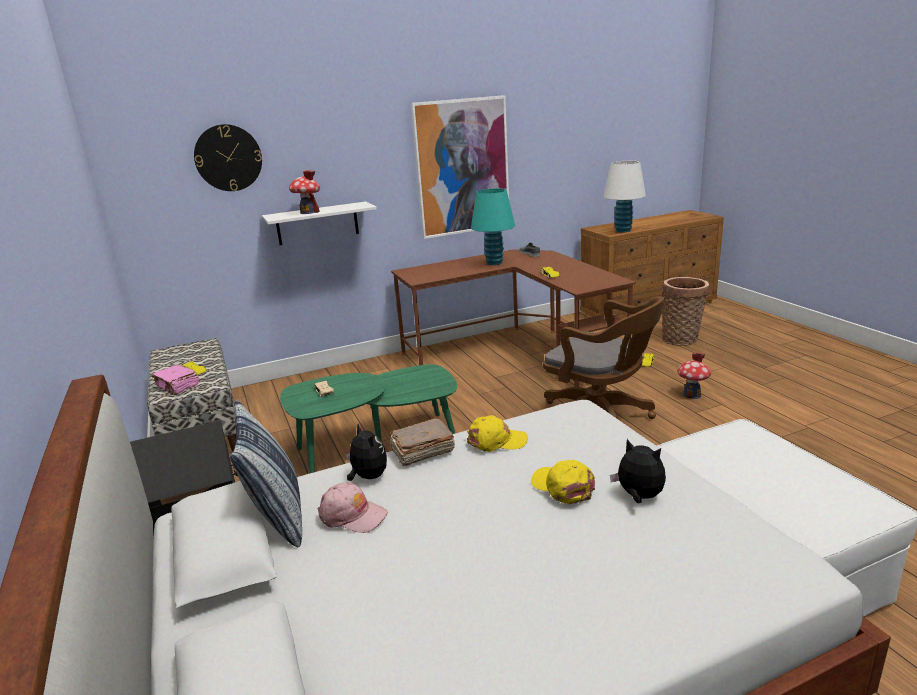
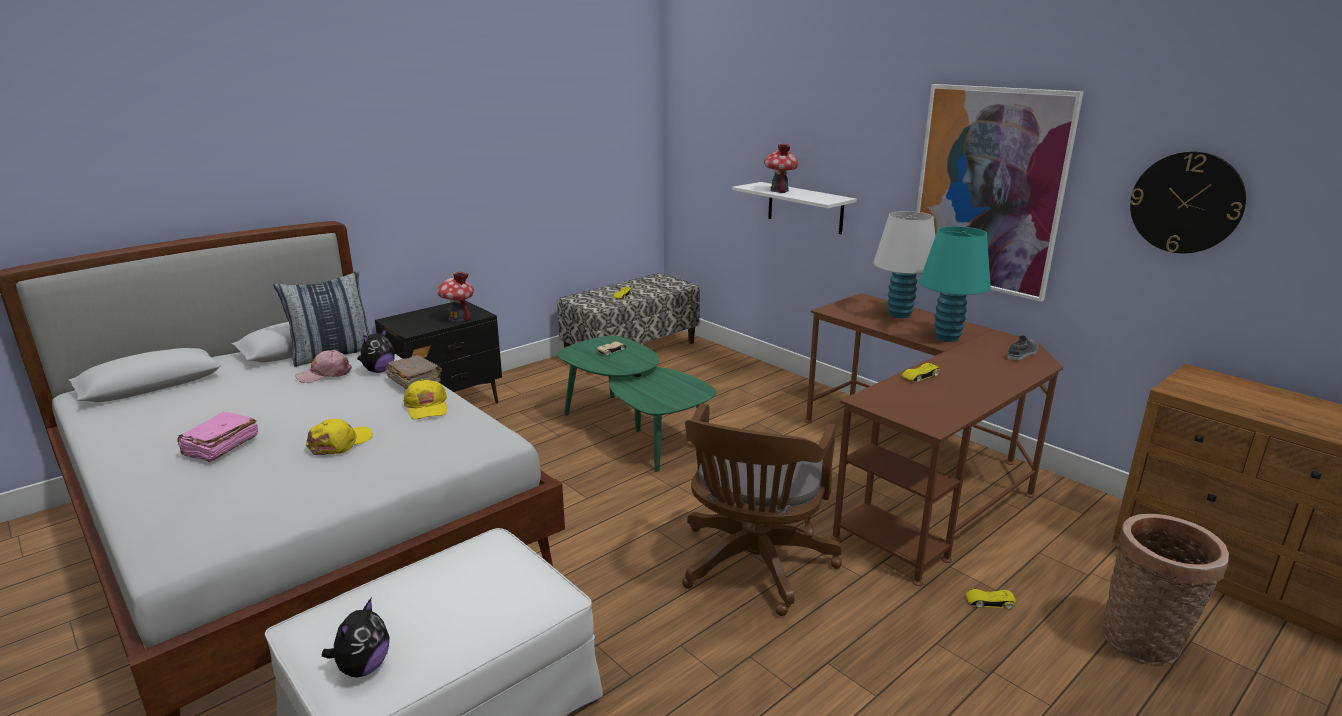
camera: 70 degrees right, 0 degrees up
(177, 386) = (592, 297): pink book -> pink book (220, 447)
(228, 158) = (746, 115): wall clock -> wall clock (1186, 202)
(352, 515) = (325, 374): pink cap -> pink cap turned 60 degrees clockwise
(623, 230) = (1215, 398): white table lamp -> white table lamp (899, 314)
(639, 497) = (312, 478): plush toy -> plush toy (363, 667)
(692, 395) = (891, 658): toy house -> toy house (458, 318)

